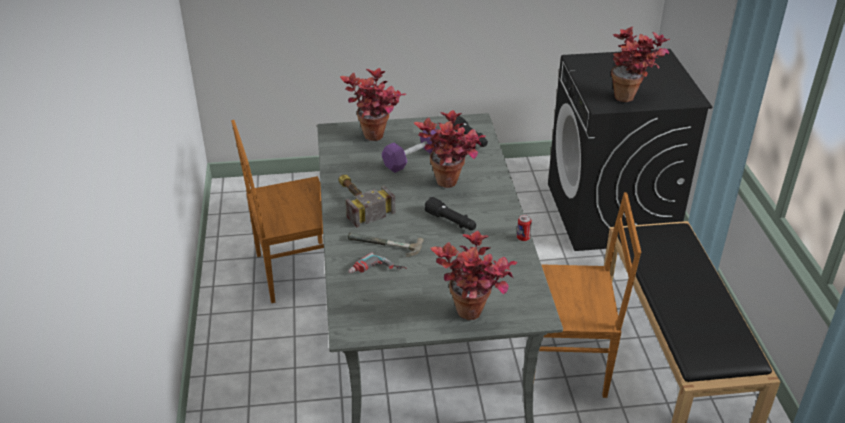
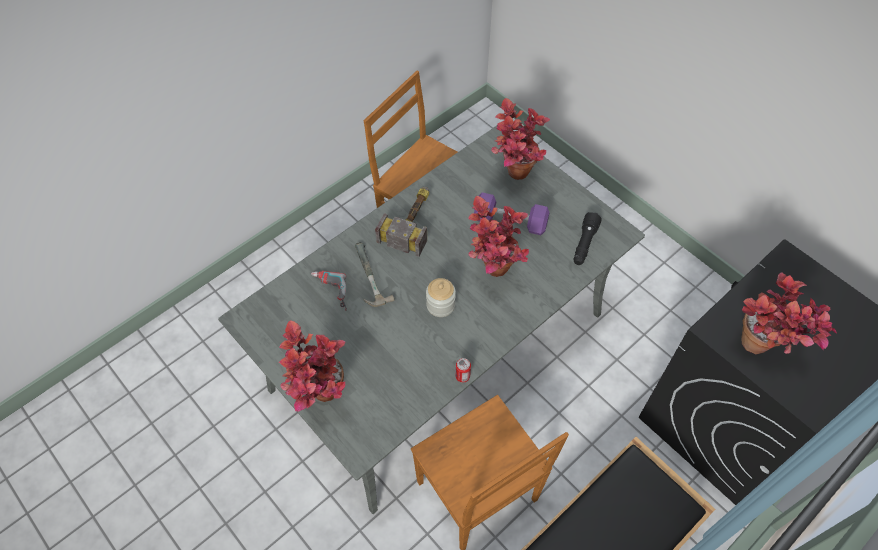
camera: 55 degrees right, 20 degrees up
(451, 221) = (440, 305): black flashlight -> jar

